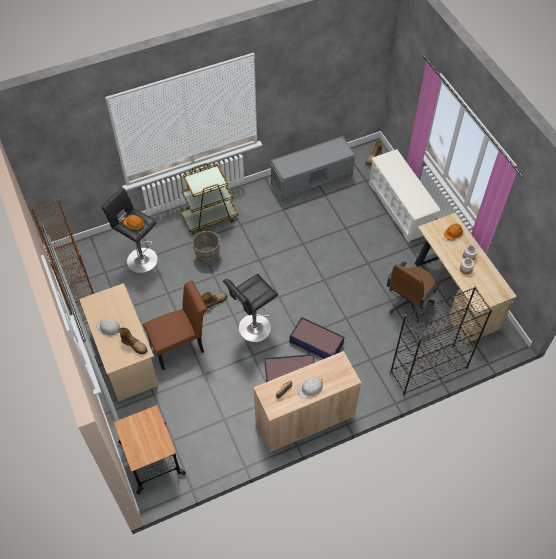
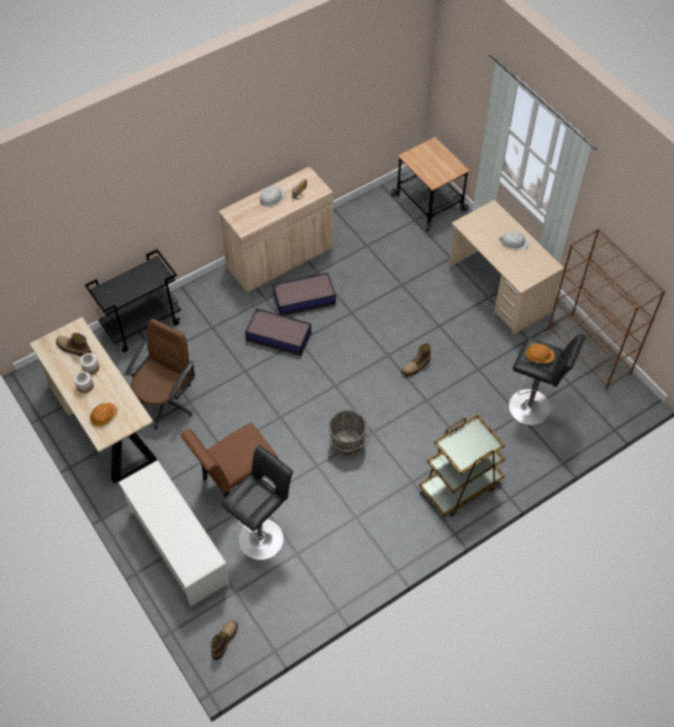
camera: 170 degrees right, 0 degrees up
(134, 345) = (477, 229): boot -> boot (73, 349)
(180, 345) = (439, 310): brown chair -> brown chair (235, 483)
(207, 255) = (444, 428): grey bucket -> grey bucket (347, 445)
(252, 329) = (359, 340): black stool -> black stool (263, 536)
(312, 180) = (320, 578): grey bench -> none
(428, 371) = (142, 324): black bookcase -> black cart

